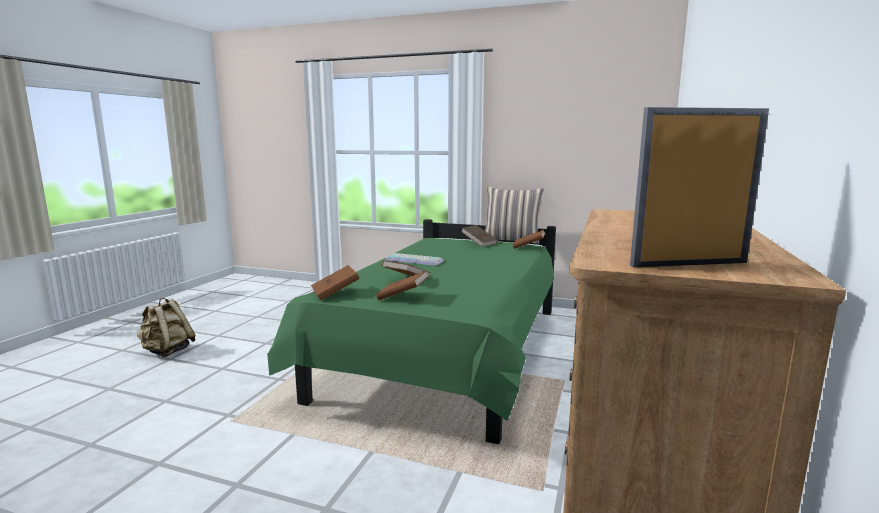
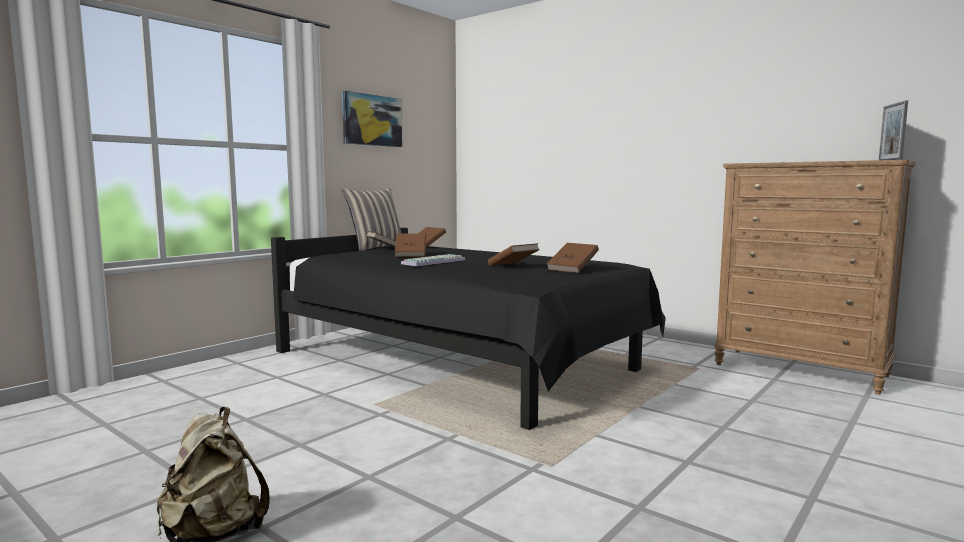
camera: 70 degrees left, 5 degrees down
(335, 293) = (540, 280): brown book -> brown book (411, 255)
(447, 354) = (459, 363): green bed -> black bed
(546, 124) = (372, 120): none -> picture

